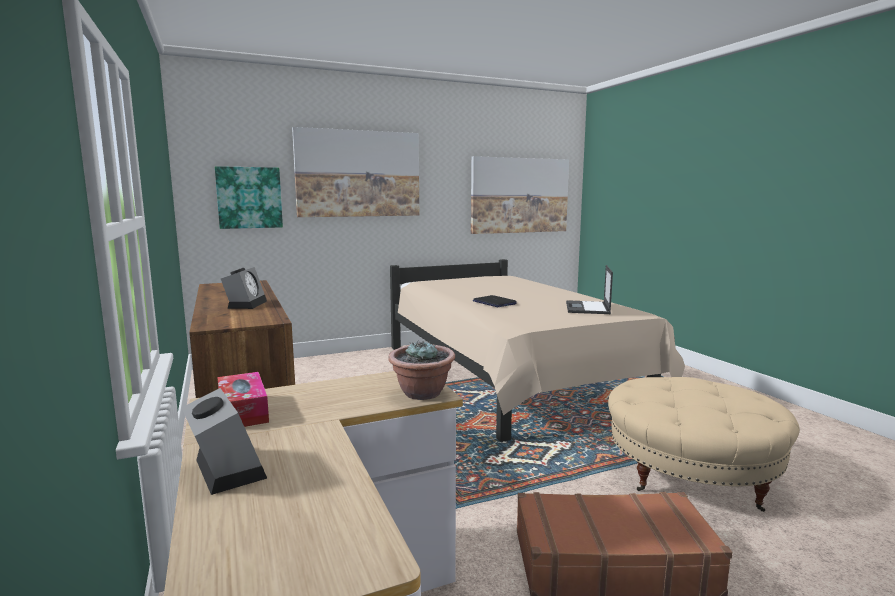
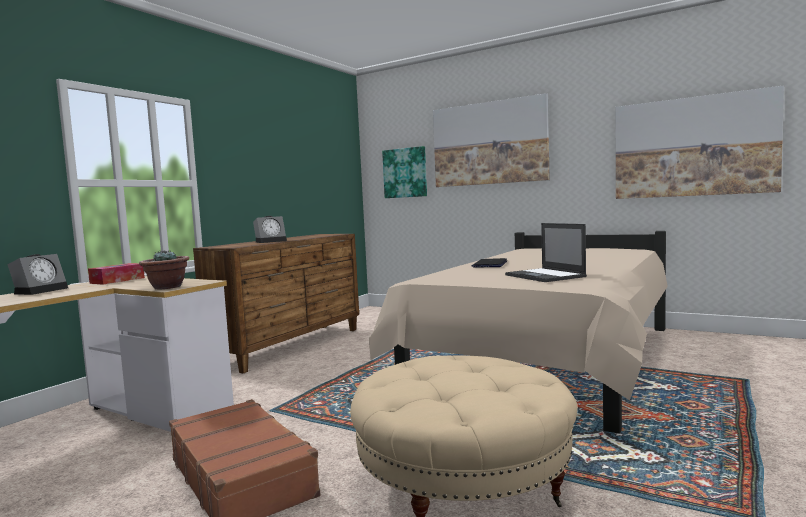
camera: 55 degrees right, 5 degrees down
(587, 308) = (545, 276): laptop -> laptop turned 90 degrees counterclockwise

